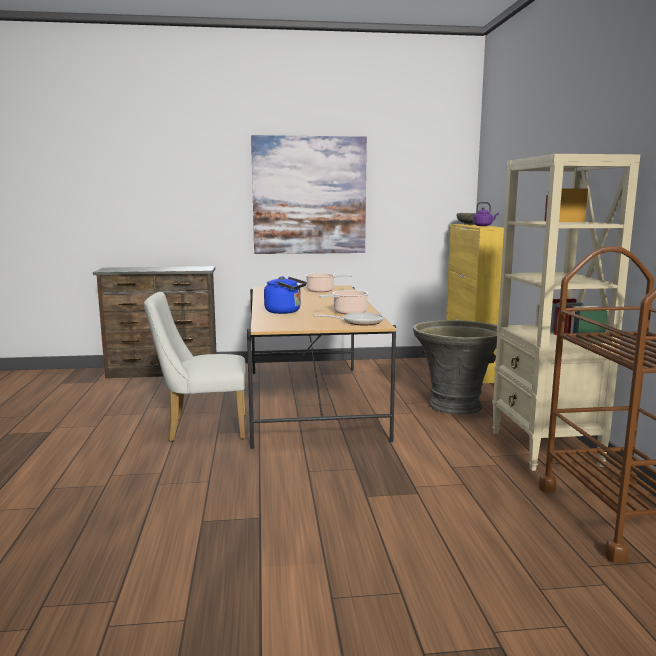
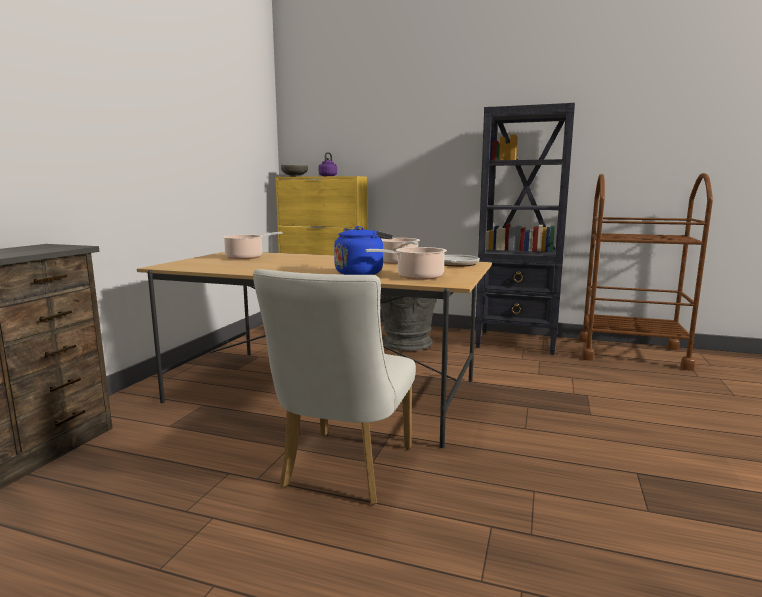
camera: 65 degrees left, 0 degrees up
(284, 320) = (417, 277): none -> cooking pot
(309, 195) = (153, 130): picture -> none
(545, 449) = (517, 343): beige bookcase -> black bookcase

